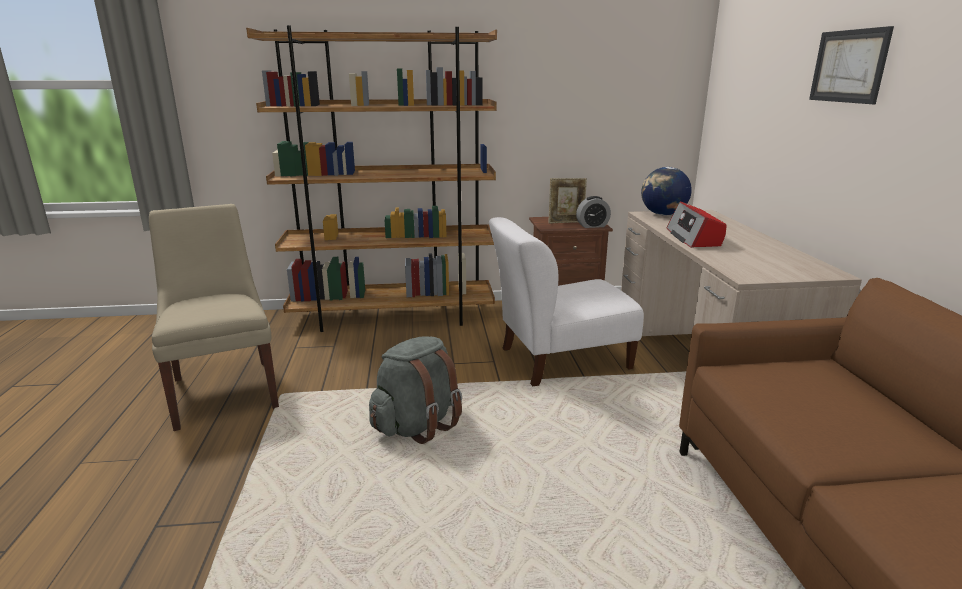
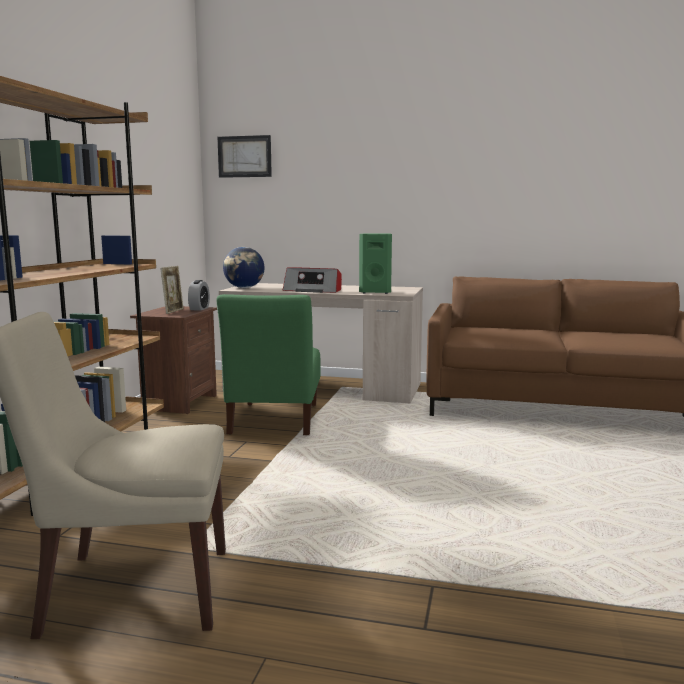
camera: 70 degrees left, 10 degrees down
(417, 425) = (330, 483): grey backpack -> none
(559, 360) = (274, 421): white chair -> green chair
(736, 263) = (375, 292): none -> green speaker
(849, 66) = (368, 167): picture -> picture (244, 156)

